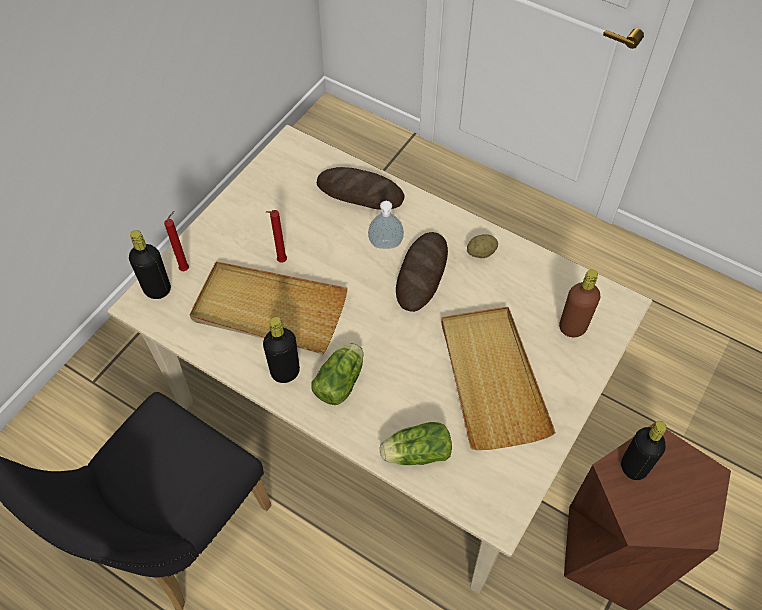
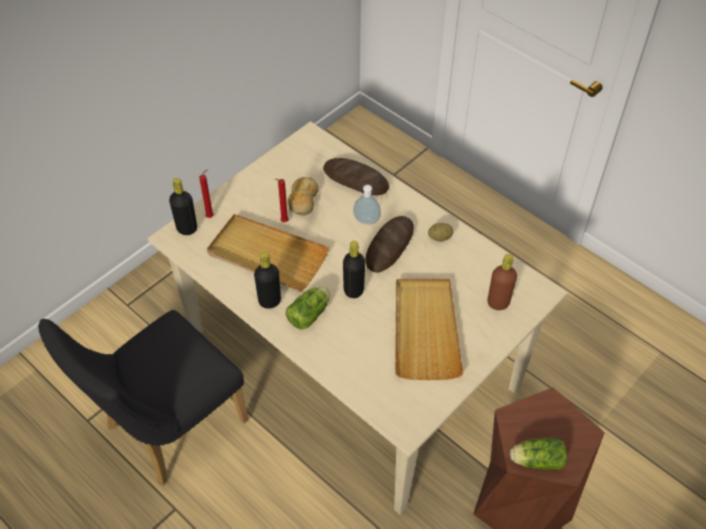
camera: 10 degrees right, 5 degrees down
(299, 230) = (303, 201): none -> bread
(414, 453) = (353, 373): lettuce -> lettuce (535, 460)
(633, 467) = (526, 417): black bottle -> black bottle (353, 290)

